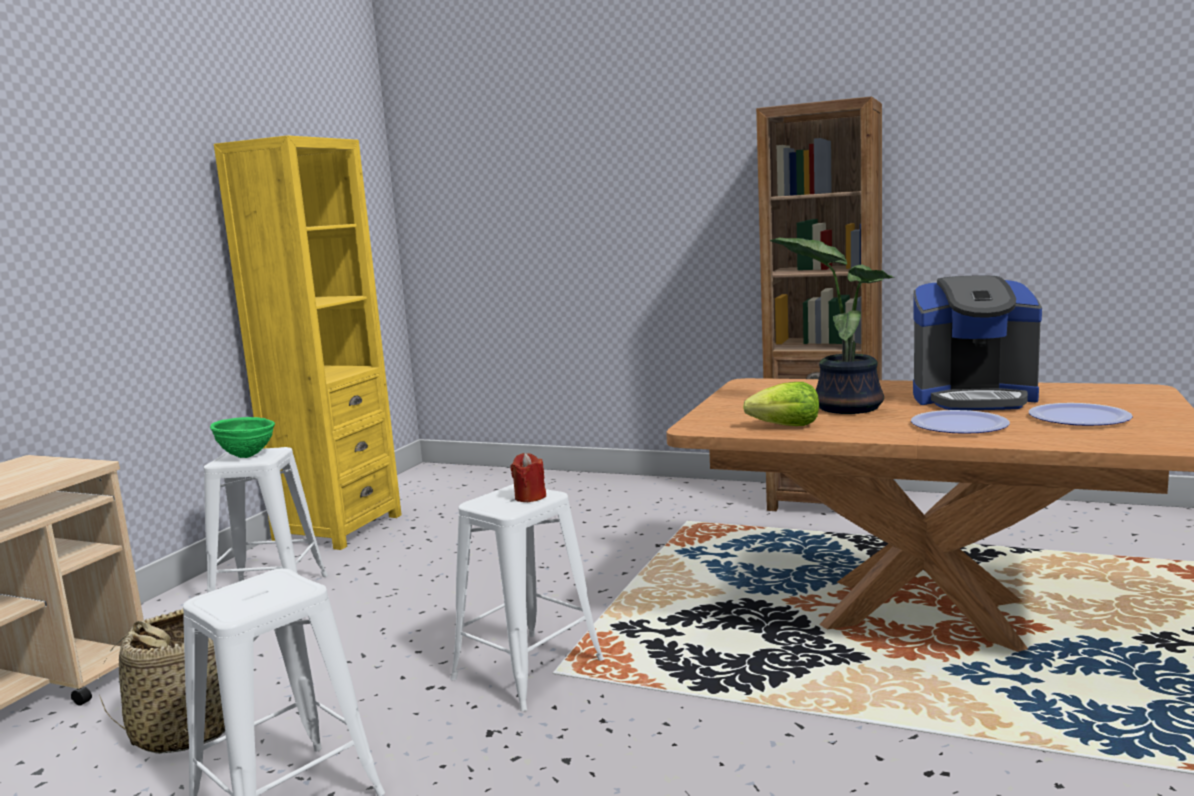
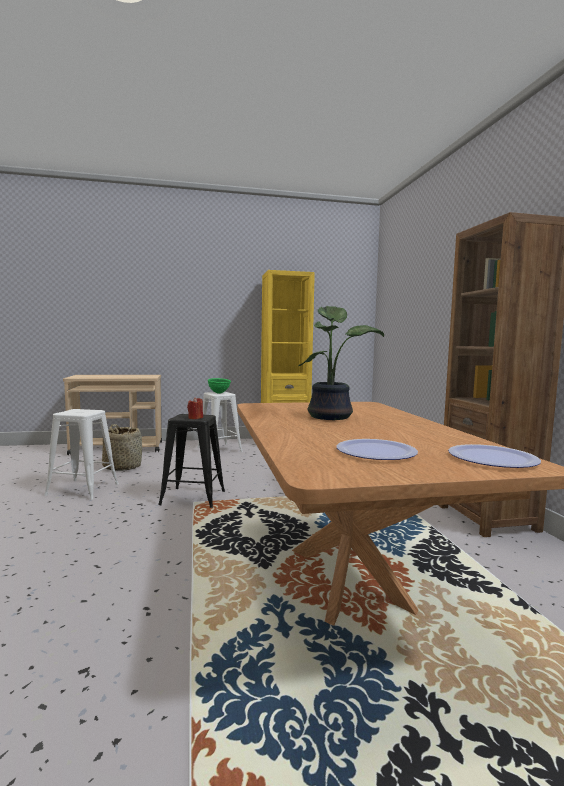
camera: 55 degrees right, 5 degrees down
(528, 670) = (193, 498): white stool -> black stool
(786, 426) = (270, 412): lettuce -> none
(959, 425) = (312, 432): plate -> plate (492, 458)
(973, 398) = (397, 432): coffee machine -> none

